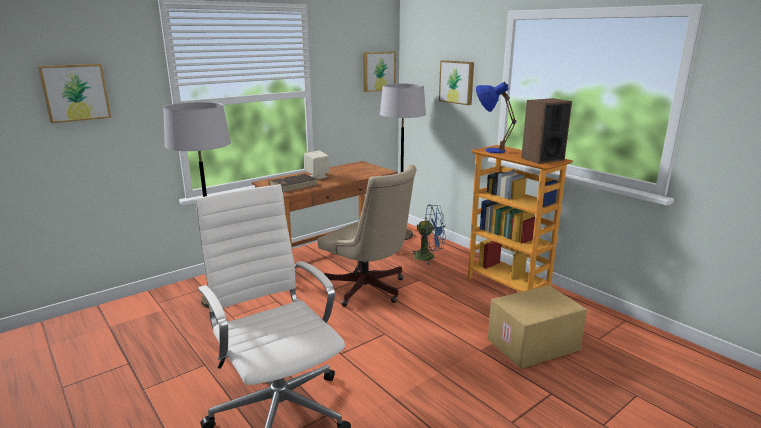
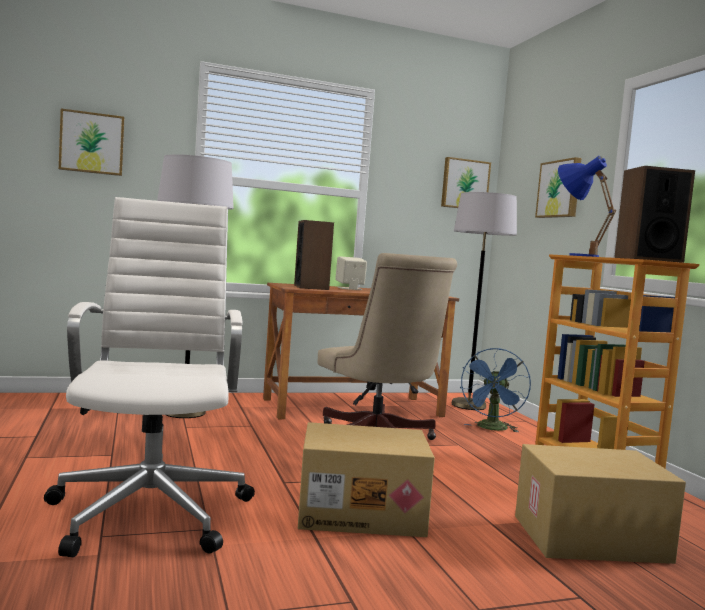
camera: 20 degrees right, 15 degrees down
(293, 185) = (311, 287): brown book -> speaker
(405, 366) = (362, 513): none -> cardboard box
(429, 257) = (492, 429): blue fan -> blue fan turned 75 degrees clockwise

